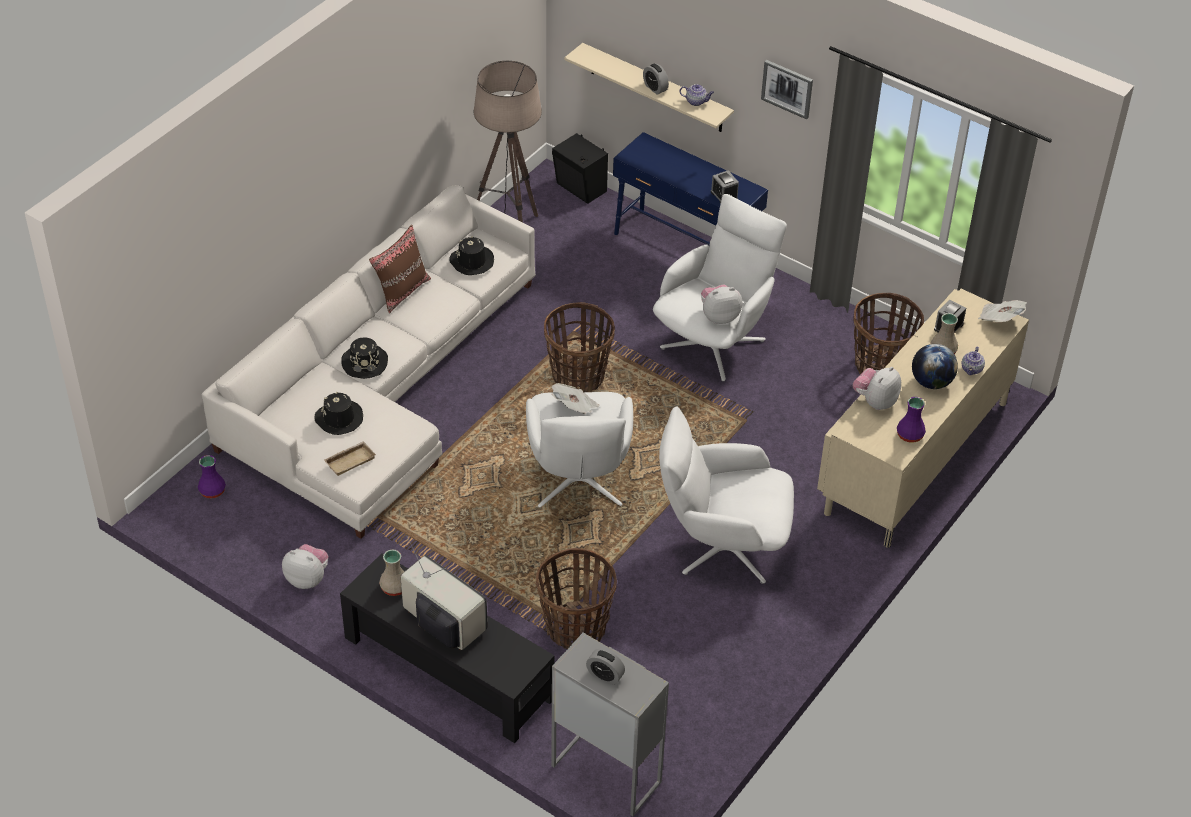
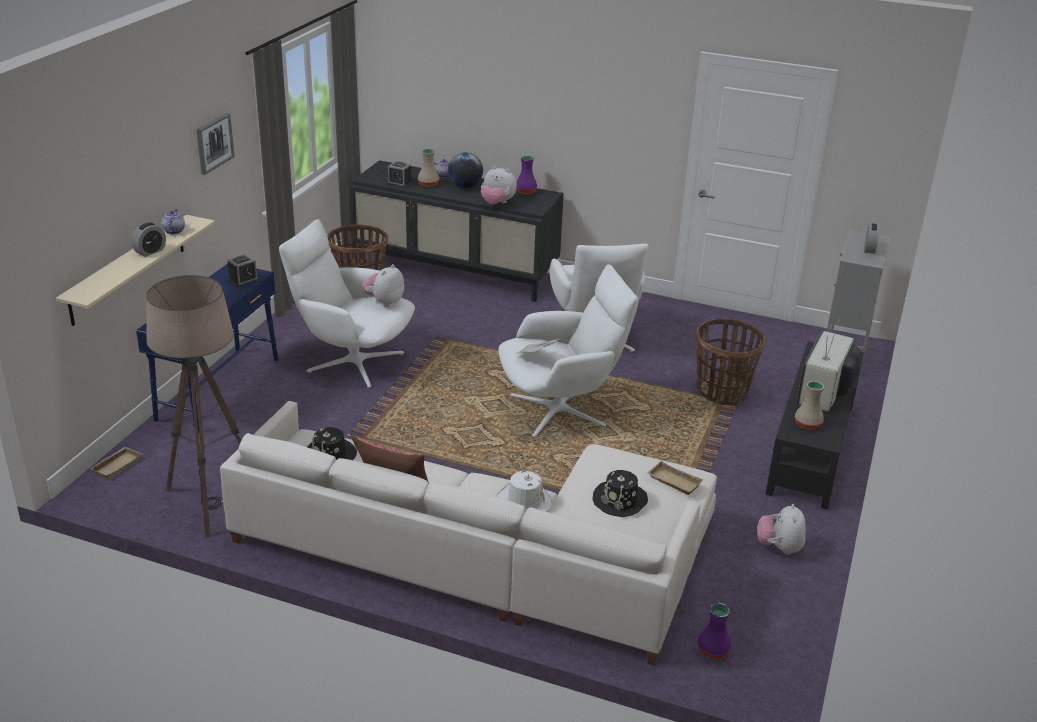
camera: 105 degrees left, 15 degrees down
(365, 362) = (524, 501): black hat -> white hat
(578, 376) = (425, 428): basket -> none
(580, 189) = (116, 465): black speaker -> beige tray
(719, 316) = (384, 302): plush toy -> plush toy turned 60 degrees clockwise
(913, 455) = (455, 272): beige cabinet -> black cabinet
(999, 319) = (383, 168): newspaper -> none

